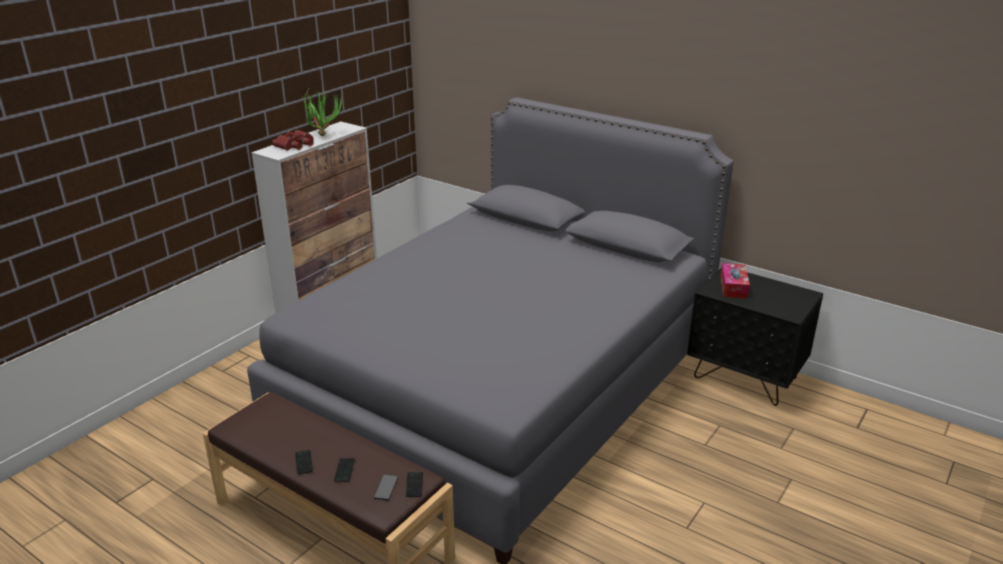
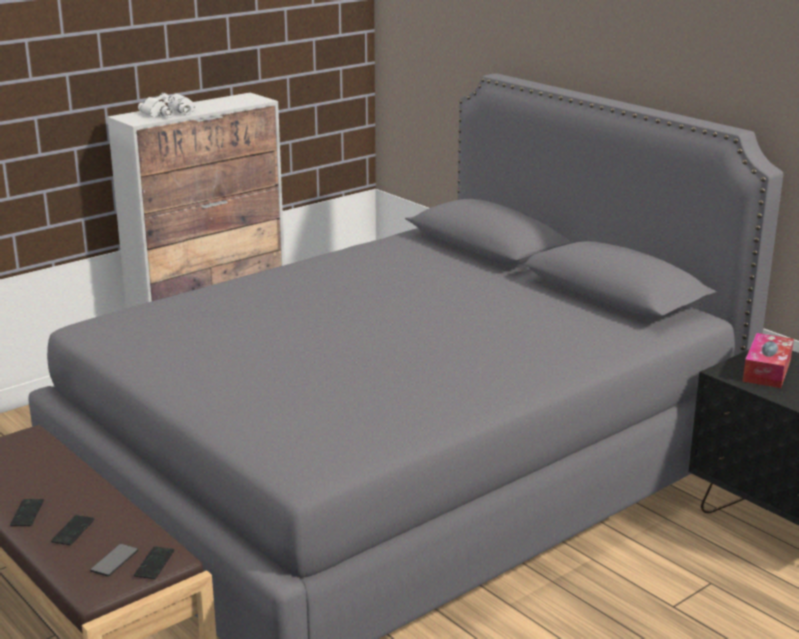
camera: 15 degrees right, 5 degrees down
(296, 145) = (169, 113): red binoculars -> white binoculars
(323, 134) = (214, 103): potted plant -> none

